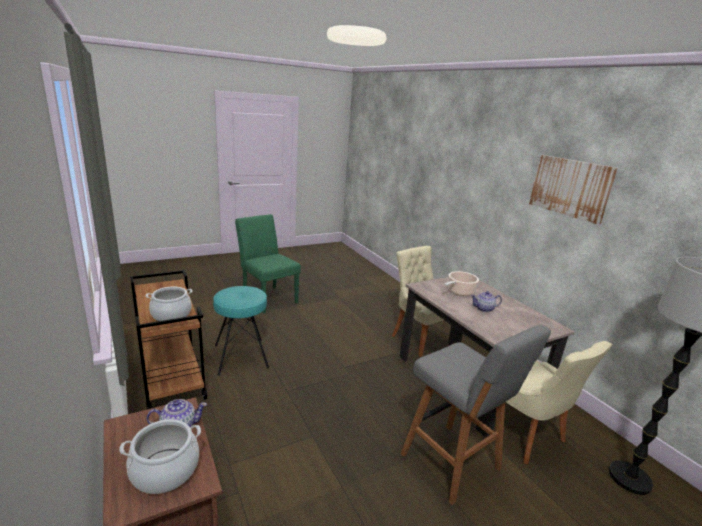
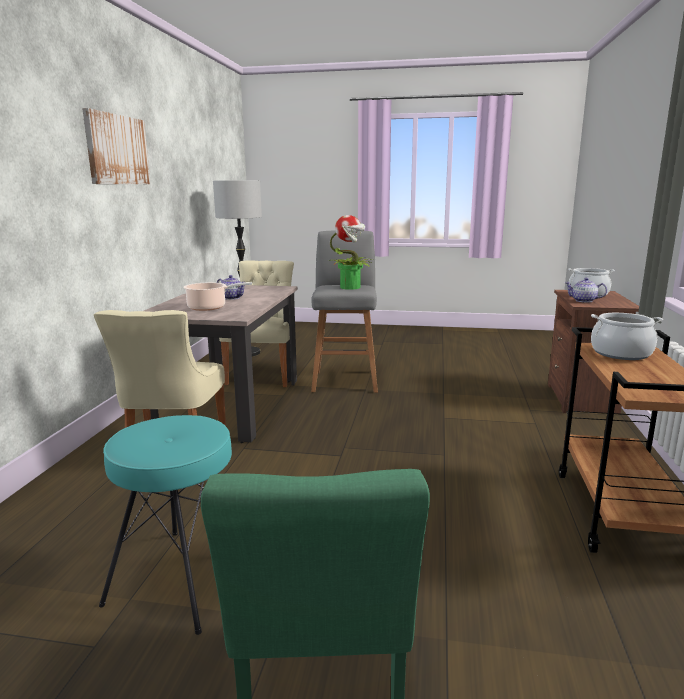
camera: 140 degrees left, 5 degrees down
(241, 356) = (490, 519): turquoise stool -> turquoise stool (183, 577)
(454, 362) = (351, 287): none -> potted plant

